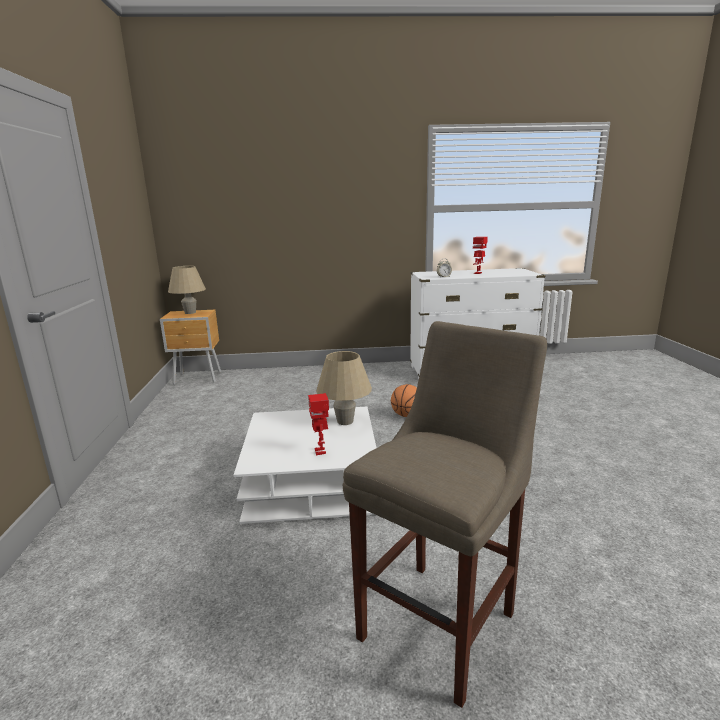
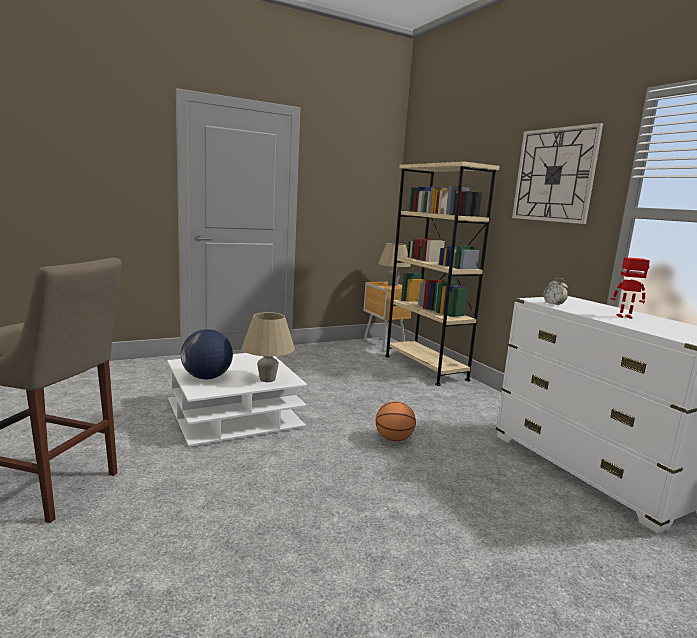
camera: 65 degrees right, 5 degrees down
(277, 375) = (425, 367): none -> beige bookcase
(321, 451) = (207, 378): toy robot -> globe
(365, 185) = (554, 175): none -> wall clock

